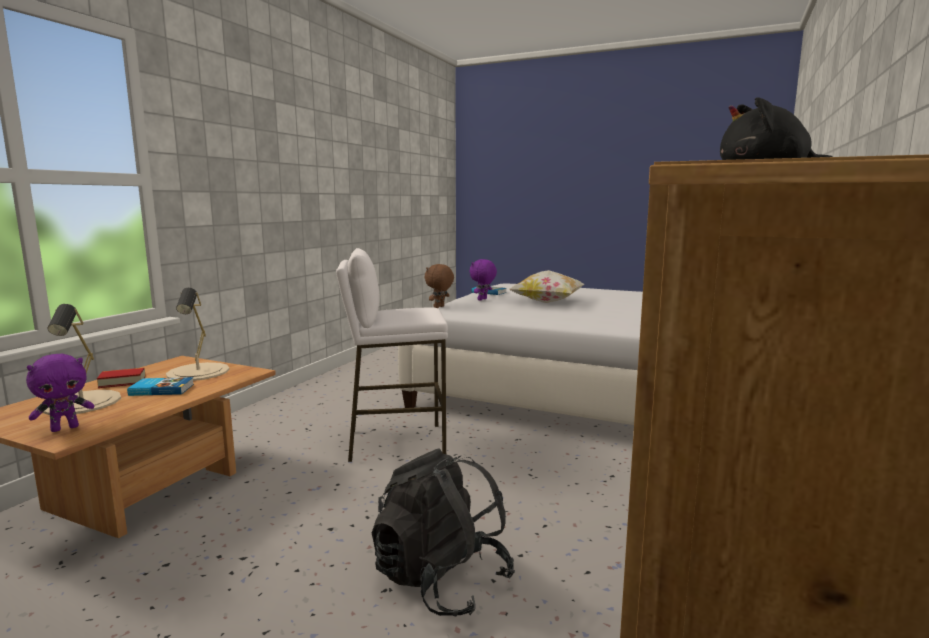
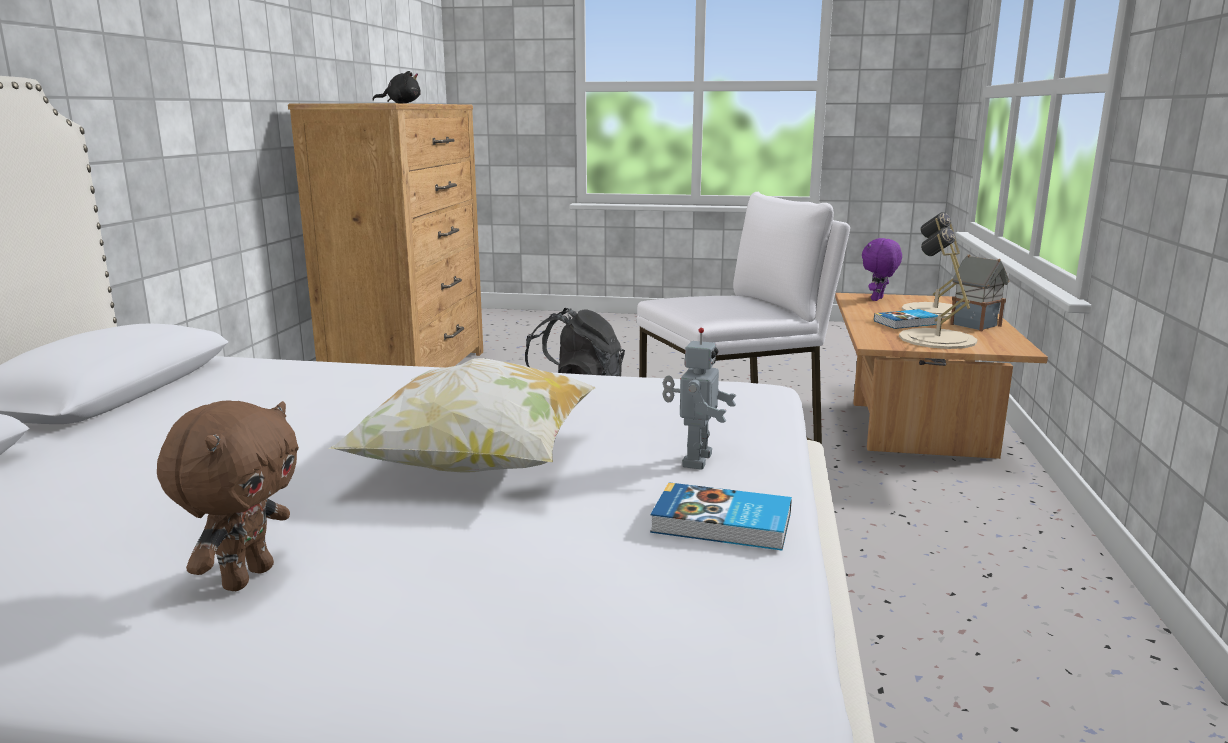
camera: 165 degrees right, 5 degrees up
(122, 382) = (974, 325): book -> toy house
(439, 307) = (769, 409): brown plush toy -> brown plush toy (246, 577)
(483, 299) = (694, 460): purple plush toy -> toy robot

